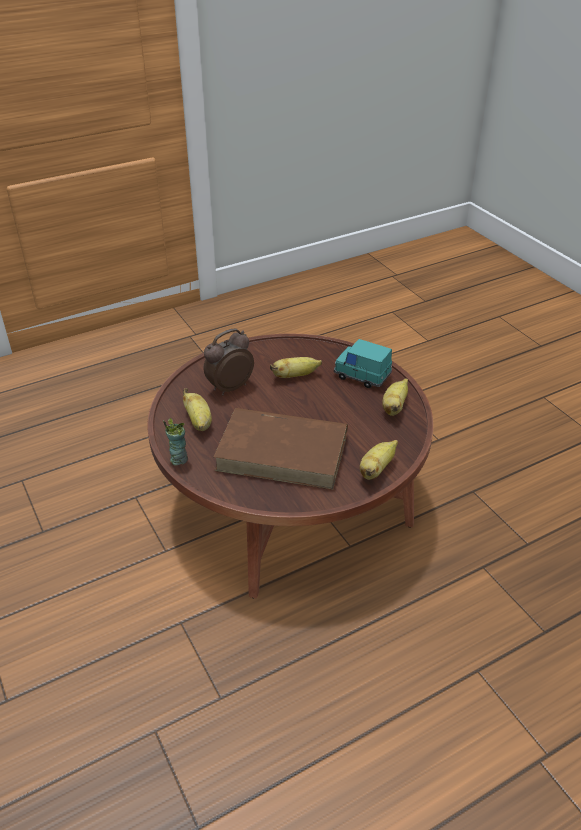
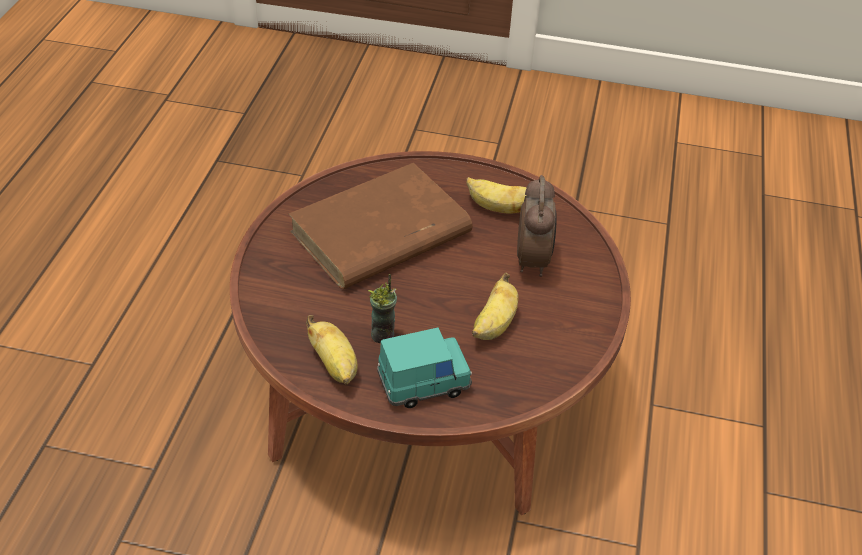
camera: 130 degrees right, 5 degrees up
(178, 459) = (453, 164): cup -> cup (383, 335)
(376, 469) = (268, 271): banana -> none

